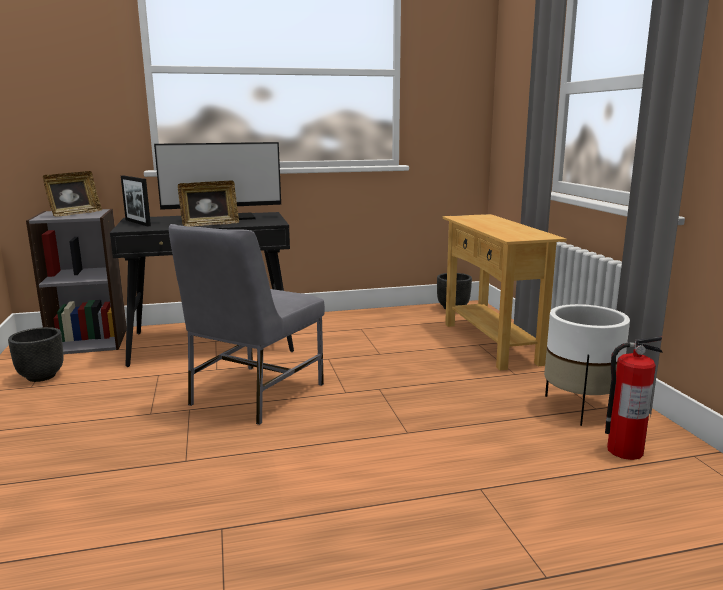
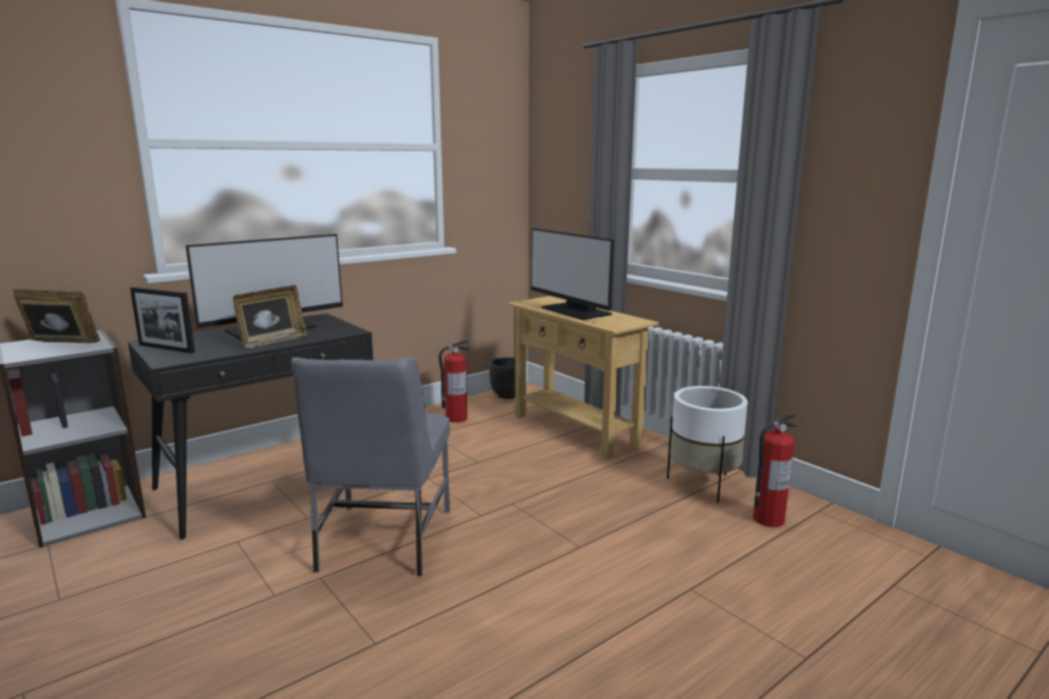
camera: 25 degrees left, 0 degrees up
(41, 376) = (61, 580): black planter -> none
(75, 214) = (60, 344): picture frame -> picture frame turned 90 degrees counterclockwise
(391, 319) = (455, 418): none -> fire extinguisher
(493, 225) = (574, 311): none -> monitor

